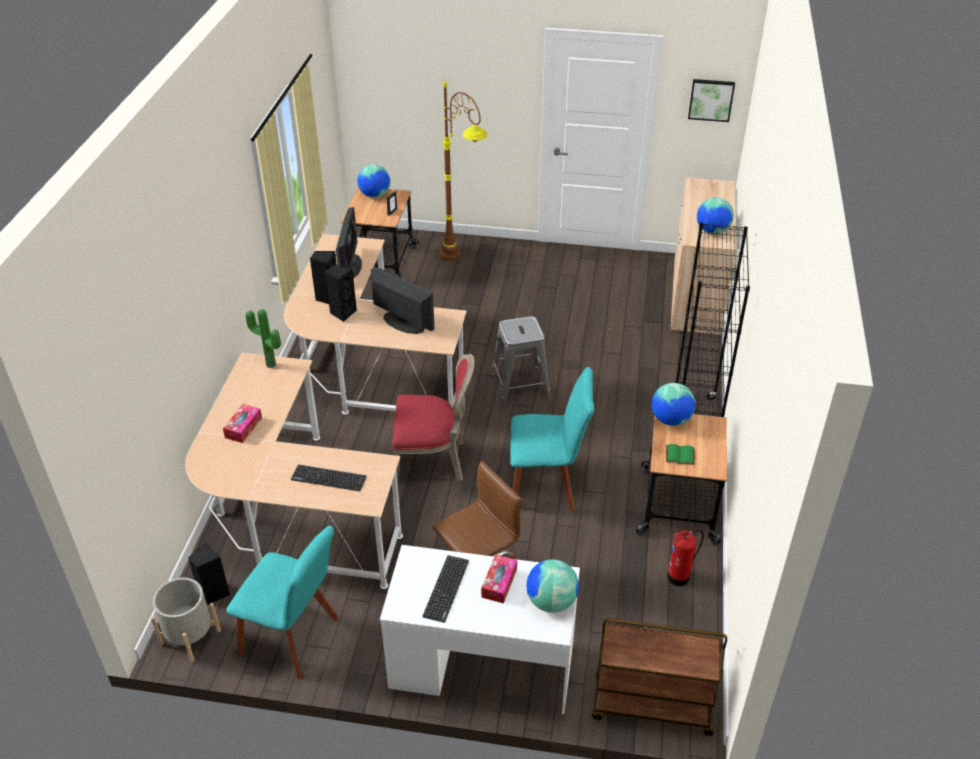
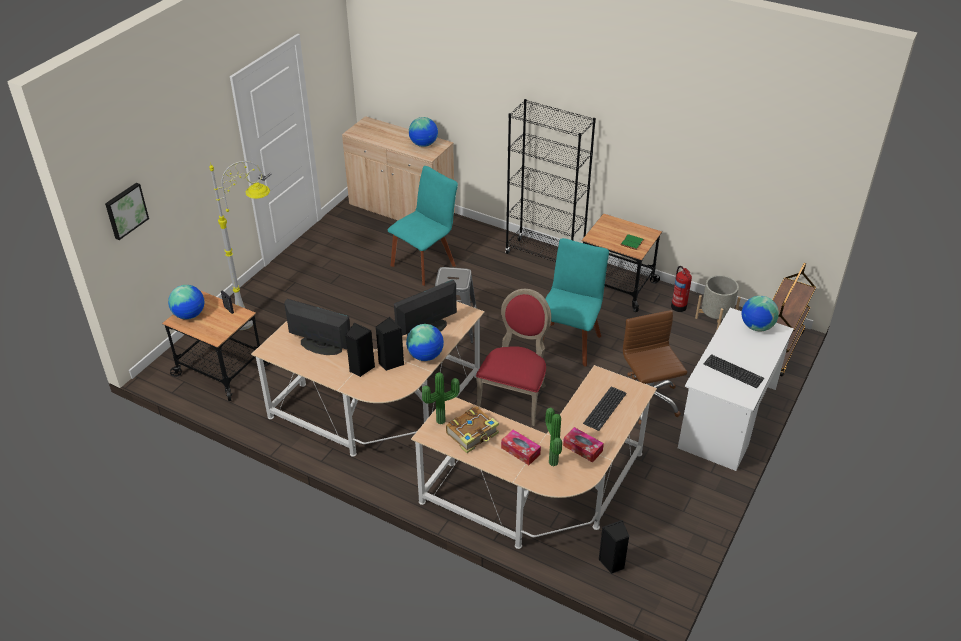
camera: 70 degrees left, 0 degrees up
(190, 637) = (655, 585): grey planter -> grey planter (715, 319)
(232, 453) = (551, 463): none -> potted plant
(258, 390) = (473, 434): none -> book
(294, 637) = (674, 517): turquoise chair -> turquoise chair (425, 264)
(463, 262) = (261, 317): brown floor lamp -> grey floor lamp
(499, 583) = (734, 346): tissue box -> tissue box (582, 448)
(671, 420) = (596, 236): globe -> globe (426, 356)
(711, 99) = (333, 65): picture -> picture (125, 210)

